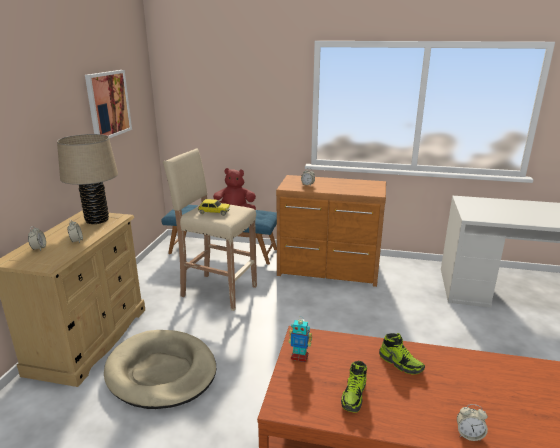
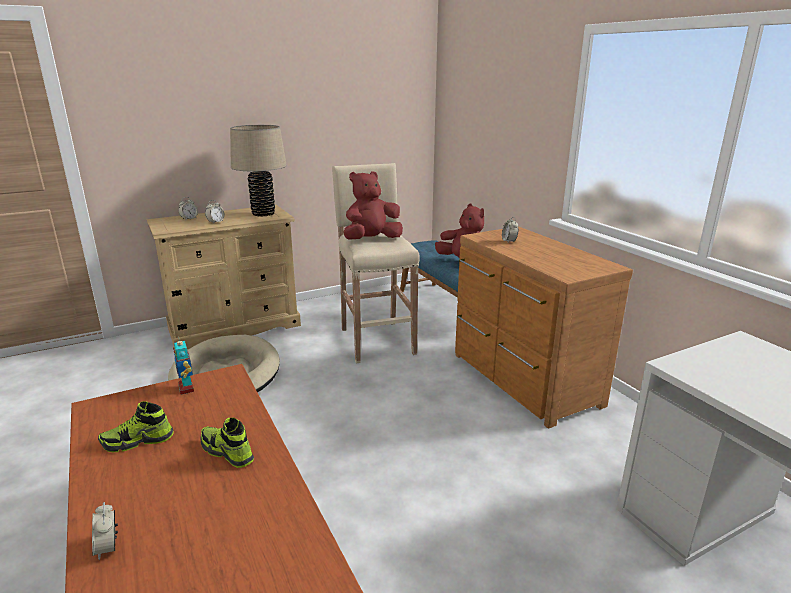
camera: 50 degrees right, 0 degrees up
(108, 104) = (344, 103): picture -> none
(214, 212) = (371, 240): toy car -> red plush toy
(400, 363) = (227, 452): shoe -> shoe turned 120 degrees clockwise

